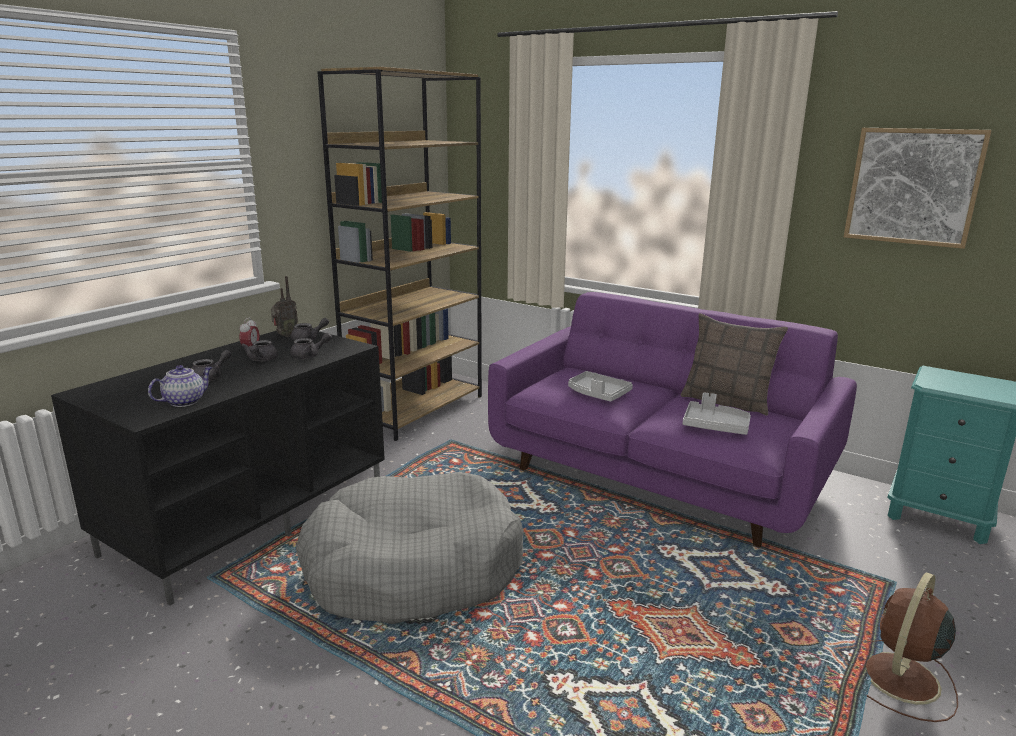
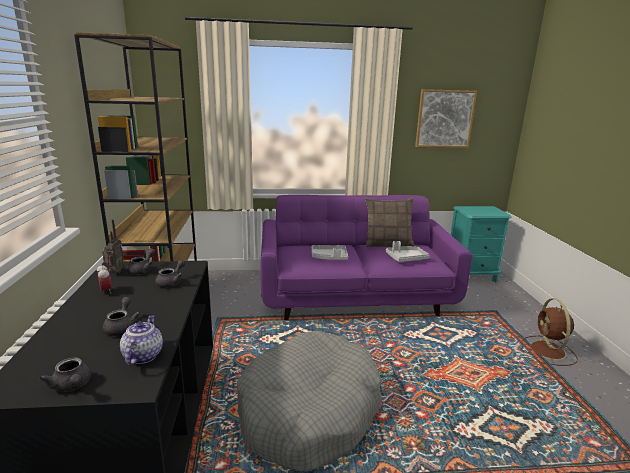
camera: 40 degrees left, 0 degrees up
(261, 360) = (137, 297): grey teapot -> grey teapot (72, 386)

